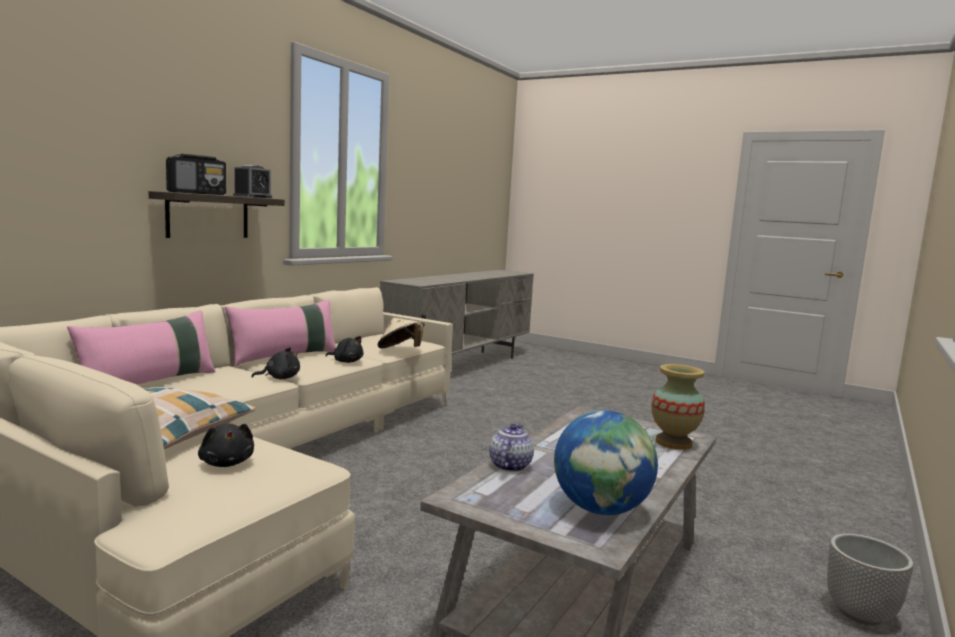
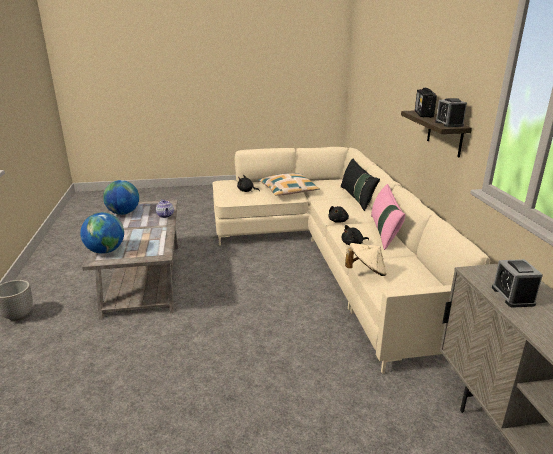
camera: 140 degrees right, 15 degrees up
(150, 383) = (357, 198): pink pillow -> black pillow
(431, 281) = (512, 296): none -> alarm clock
(673, 443) = (105, 251): vase -> globe

